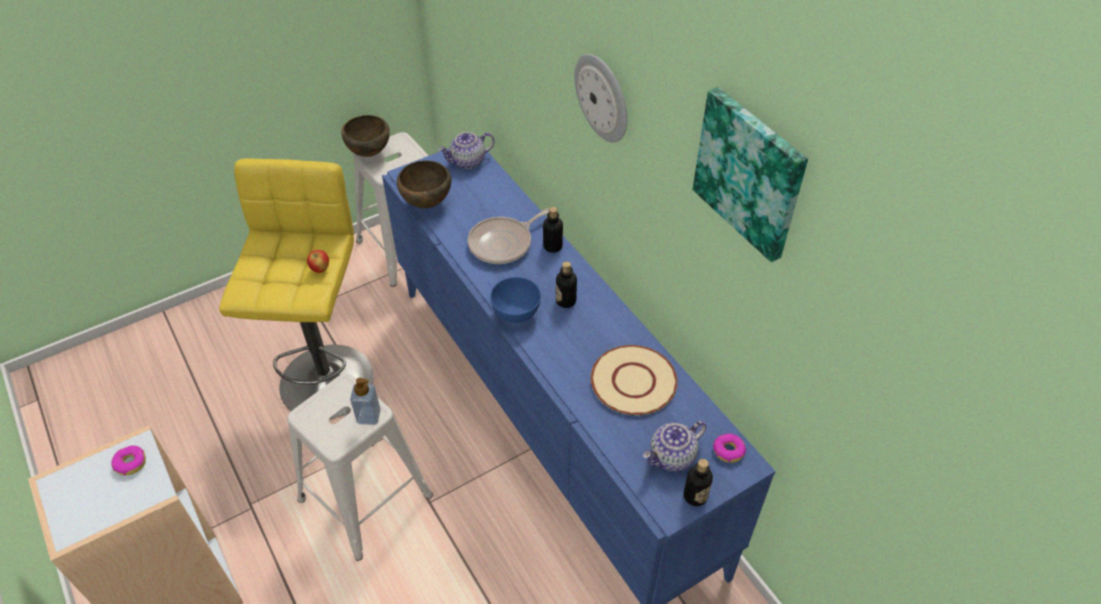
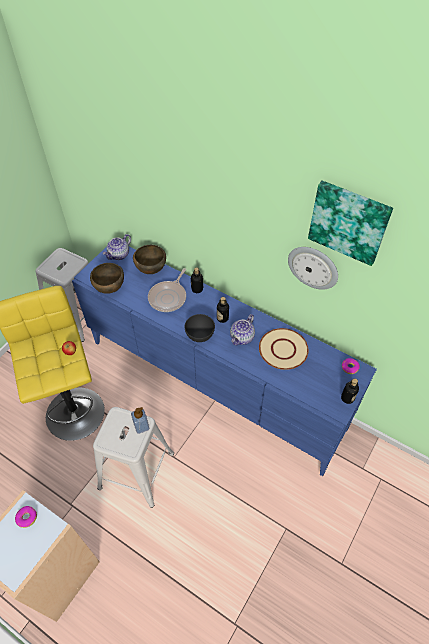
camera: 25 degrees left, 5 degrees up
(369, 153) = (45, 268): brown bowl -> brown bowl (151, 270)
(516, 312) = (199, 335): blue bowl -> grey bowl
(603, 97) = (225, 199): wall clock -> wall clock (313, 267)
(672, 457) = (325, 382): teapot -> teapot (242, 337)

